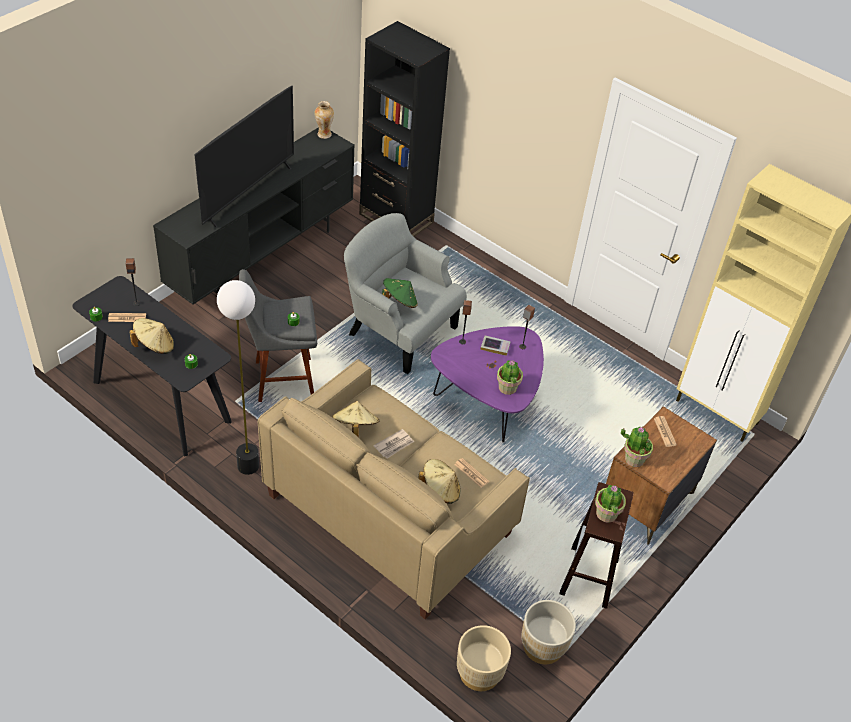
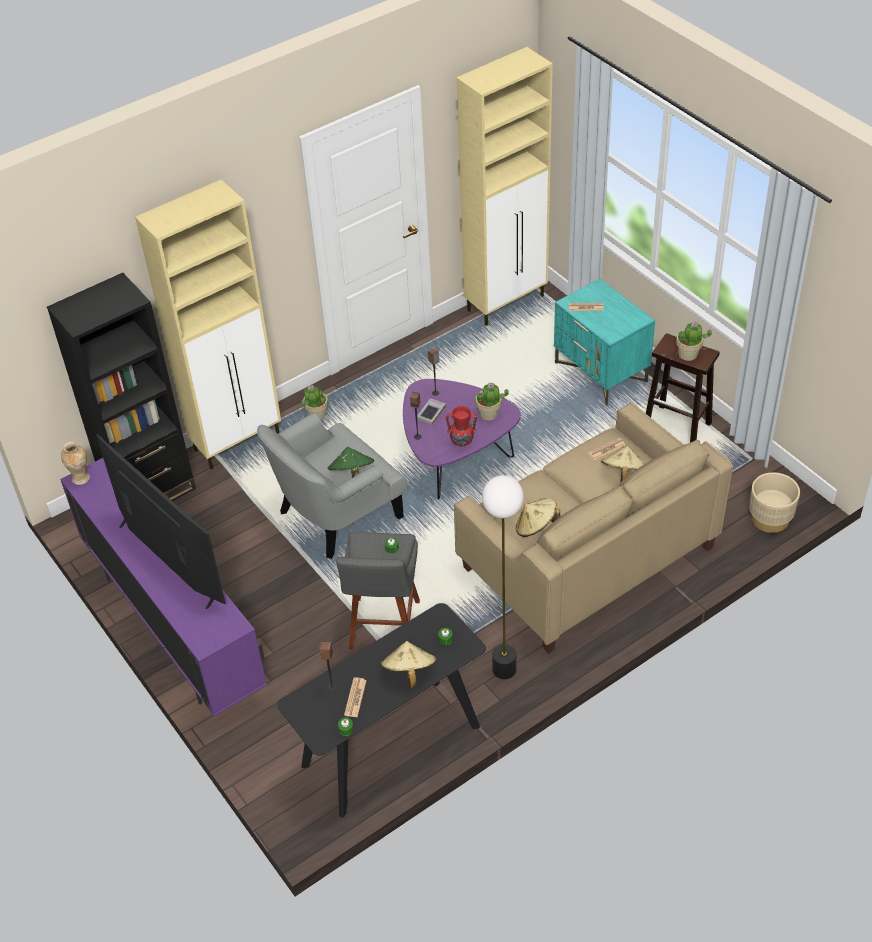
camera: 70 degrees left, 0 degrees up
(263, 257) = (174, 626): black tv stand -> purple tv stand
(394, 445) = (562, 500): newspaper -> none
(463, 373) = (462, 443): none -> red vase
(464, 257) = (238, 441): none -> beige cabinet
(542, 646) = (746, 472): beige planter -> none
(634, 458) = (614, 333): potted plant -> potted plant (316, 414)
(646, 502) = (601, 372): brown nightstand -> turquoise nightstand

